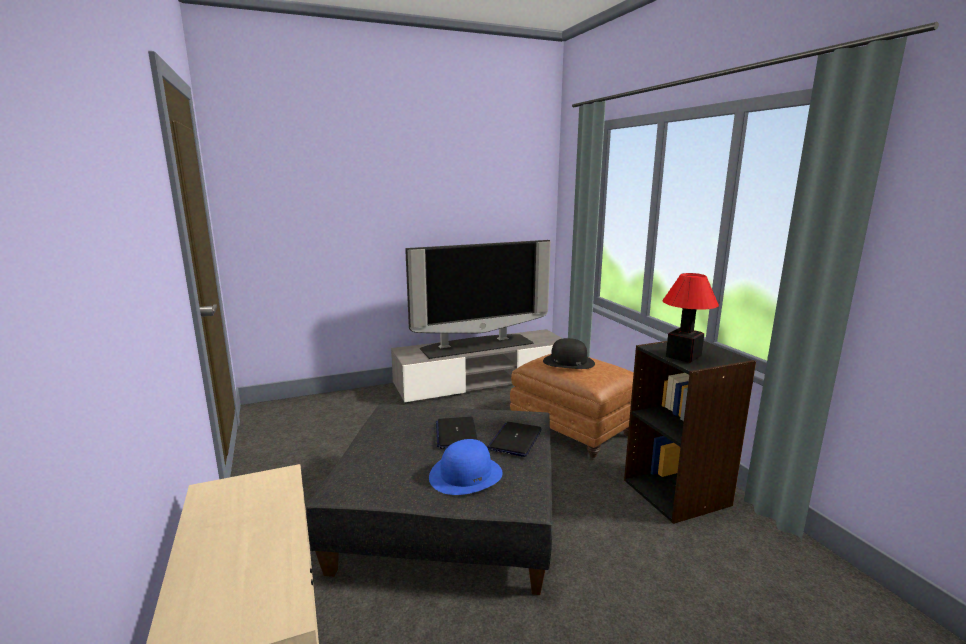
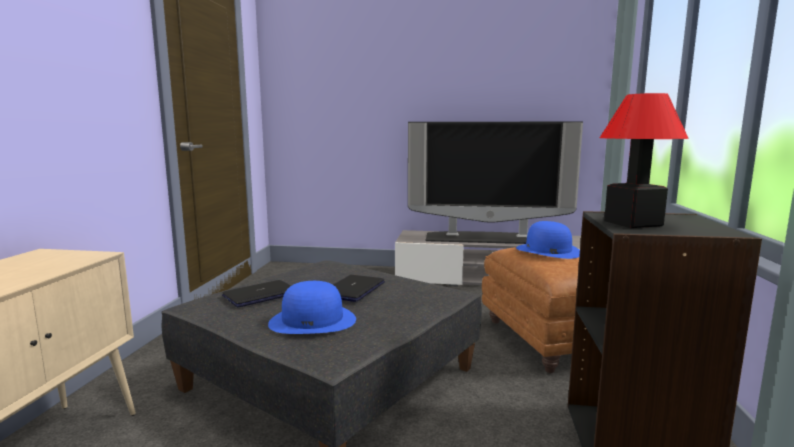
camera: 30 degrees right, 5 degrees down
(515, 440) = (404, 306): laptop -> laptop (260, 295)
(568, 362) = (548, 251): black hat -> blue hat

